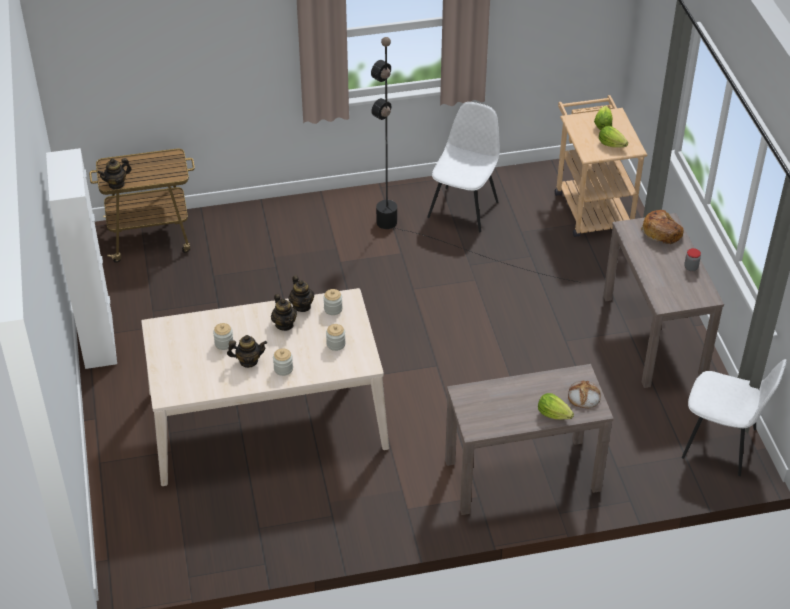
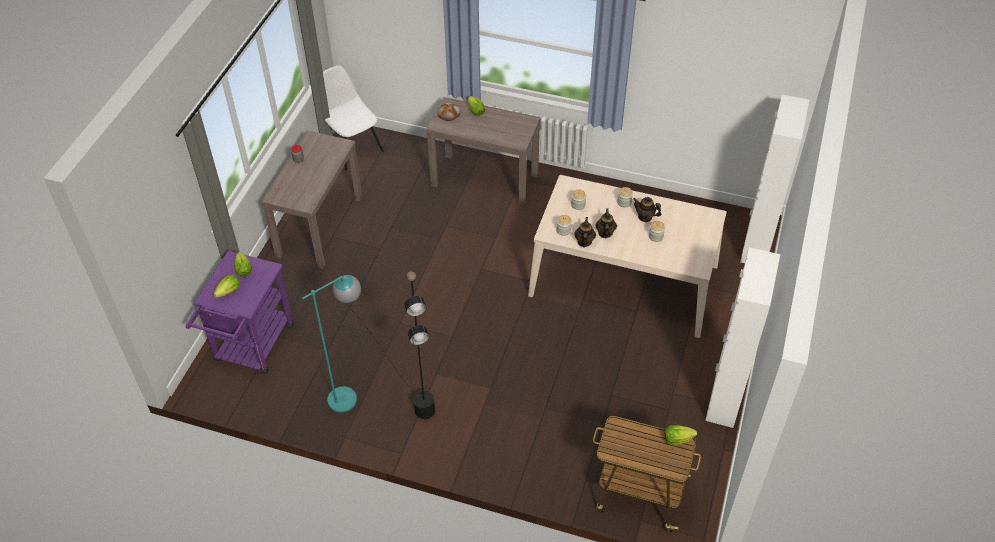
camera: 150 degrees left, 5 degrees up
(116, 184) = (677, 439): teapot -> lettuce
(119, 535) = (756, 245): none -> white cabinet
(464, 208) = (351, 394): white chair -> turquoise floor lamp
(590, 206) = (251, 348): beige cart -> purple cart
(662, 232) = (287, 191): bread -> none

